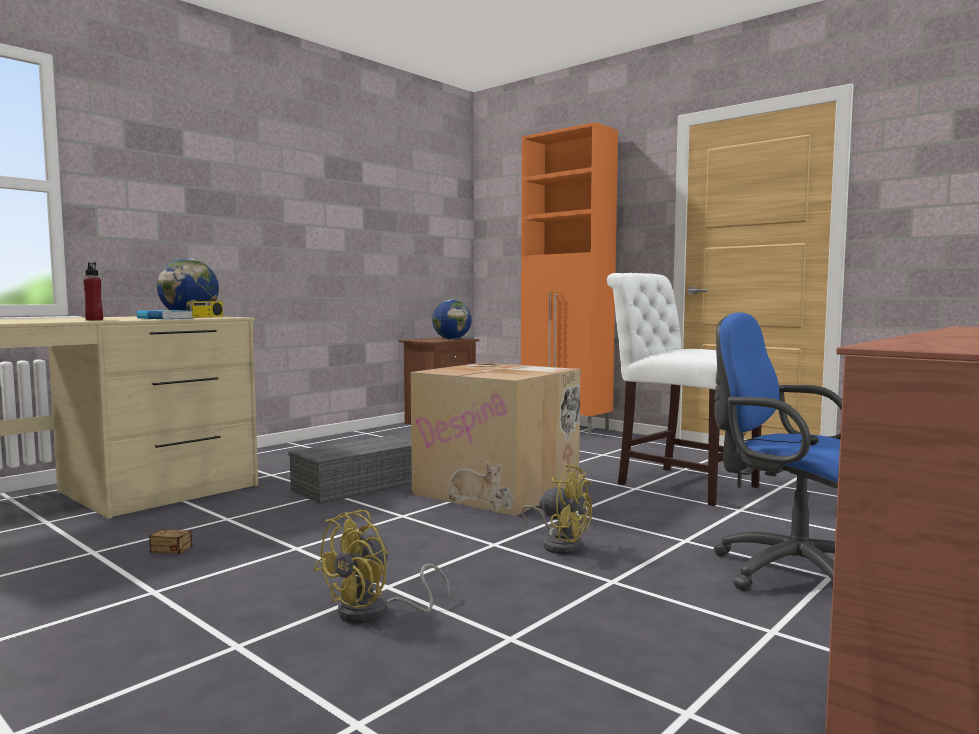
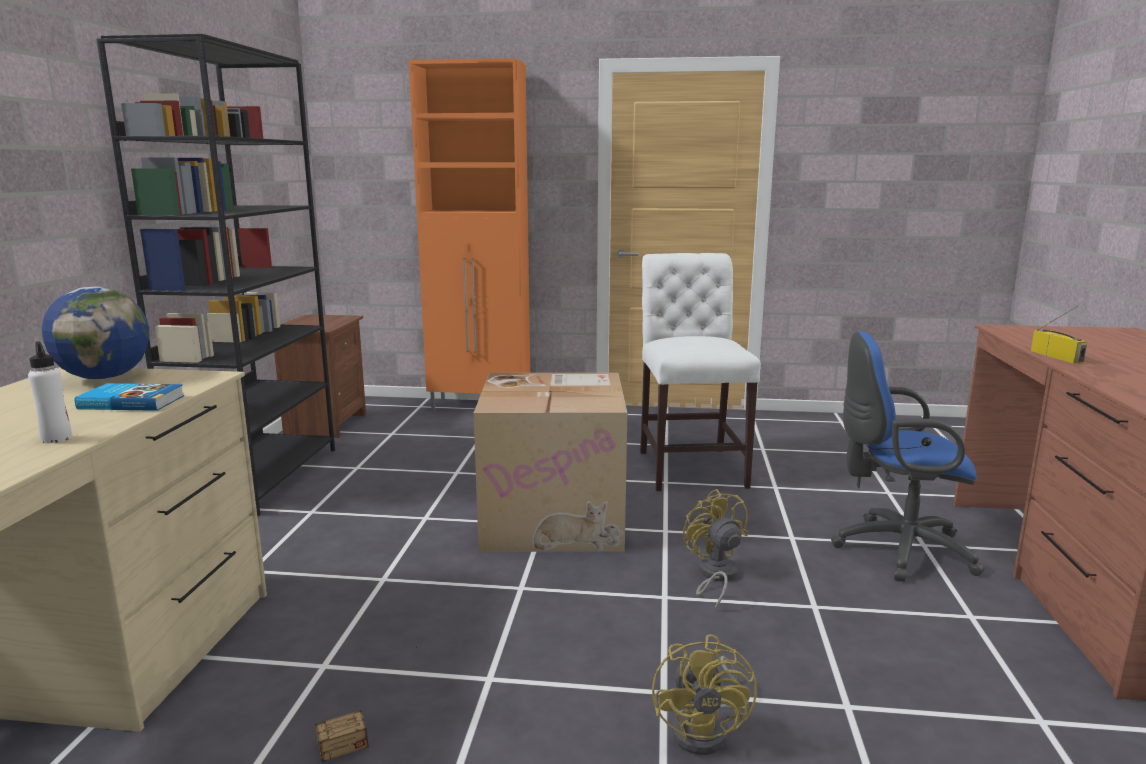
camera: 35 degrees left, 10 degrees up
(94, 320) = (56, 438): red bottle -> white bottle
(205, 317) = (163, 381): radio -> radio (1057, 357)
(354, 439) = (260, 477): none -> black bookcase
(358, 485) = (397, 556): grey storage box -> none
(451, 339) = (332, 320): globe -> none
(560, 544) = (715, 576): yellow fan -> yellow fan turned 105 degrees counterclockwise
(680, 484) = (690, 466): white chair -> white chair turned 75 degrees clockwise

